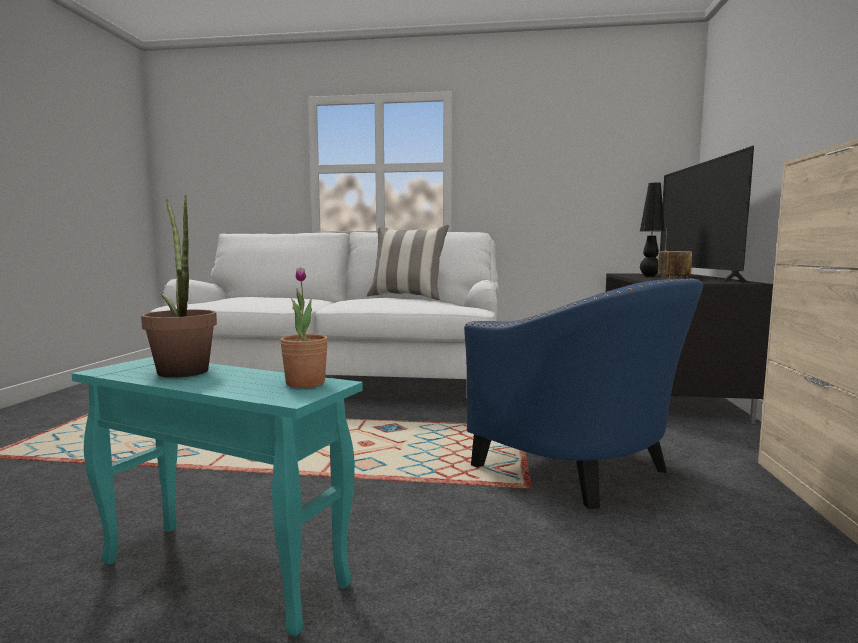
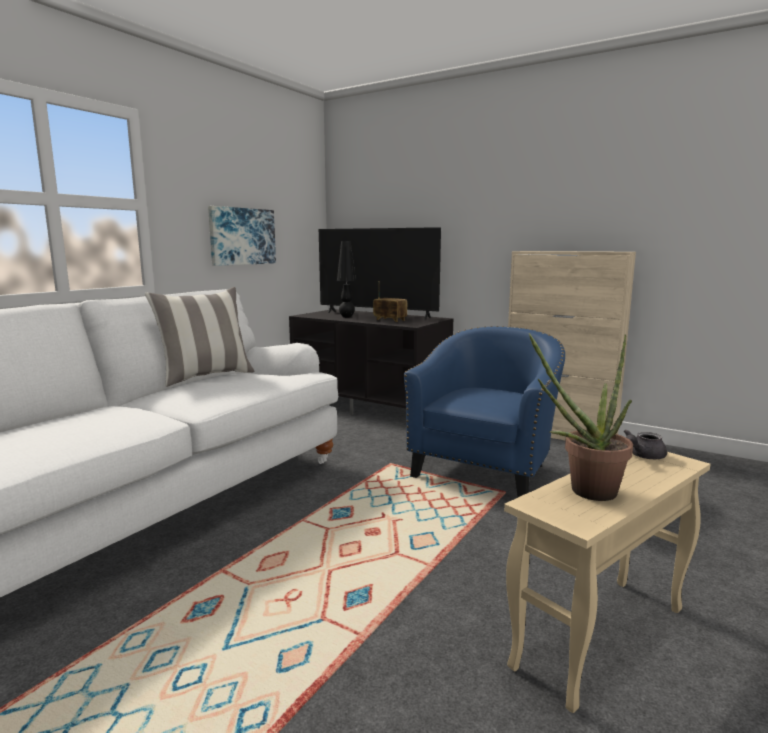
camera: 65 degrees left, 5 degrees up
(222, 574) = (600, 637): turquoise side table -> beige side table
(305, 383) = (642, 456): potted plant -> grey teapot
(554, 188) = (242, 236): none -> picture
(582, 470) = (485, 470): blue armchair -> blue armchair turned 45 degrees counterclockwise

